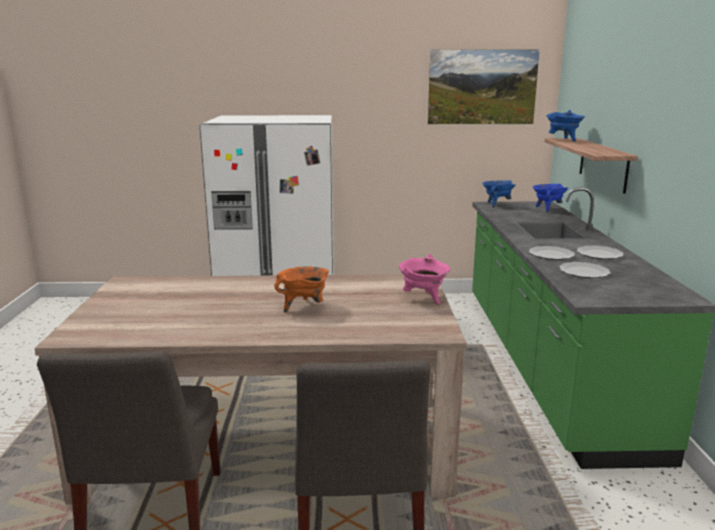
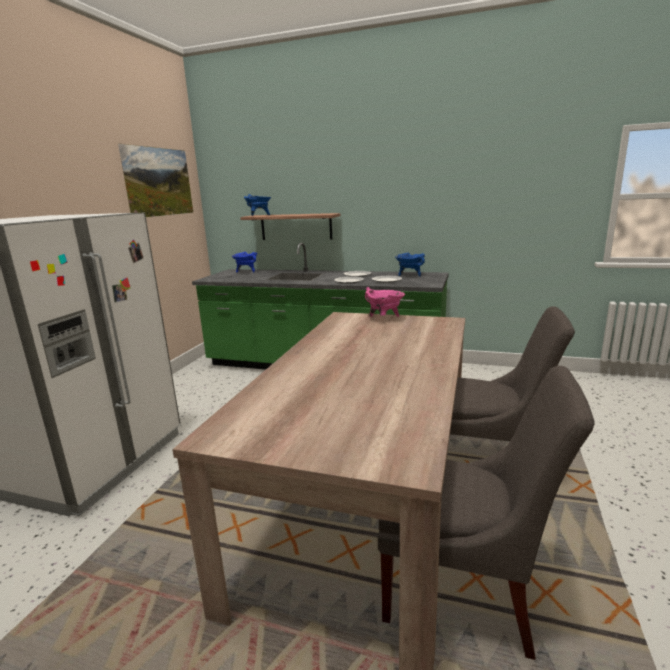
camera: 70 degrees left, 0 degrees up
(304, 307) = (379, 350): orange cooking pot -> none
(496, 204) = (213, 278): blue cooking pot -> blue cooking pot (410, 275)

